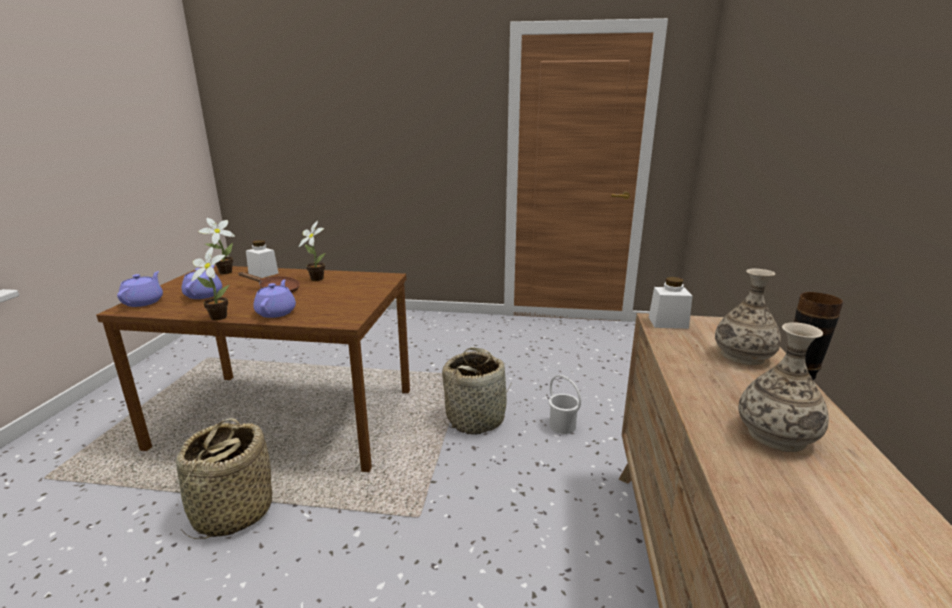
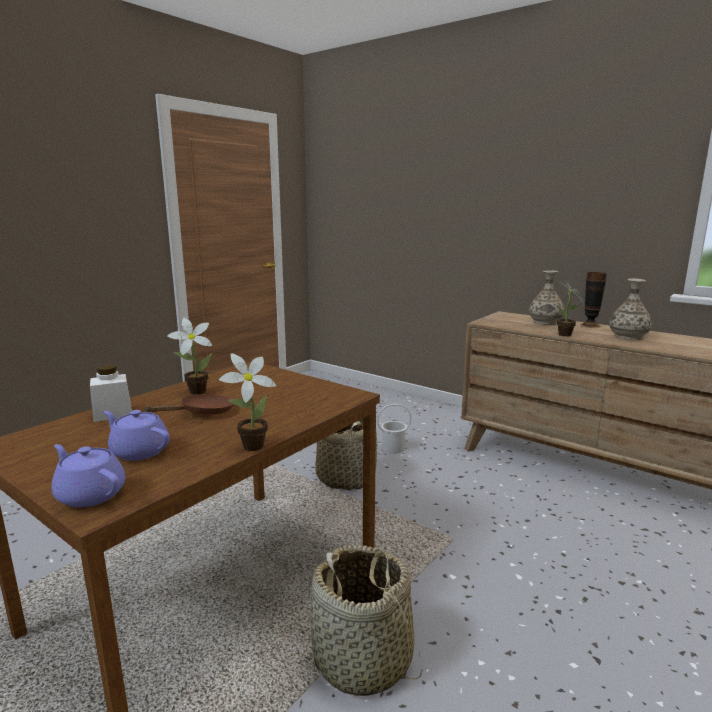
camera: 60 degrees left, 5 degrees down
(223, 272) = (49, 436): potted plant -> potted plant (565, 335)
(276, 312) = (283, 418): purple teapot -> none
(668, 323) = (490, 322): white jar -> none

